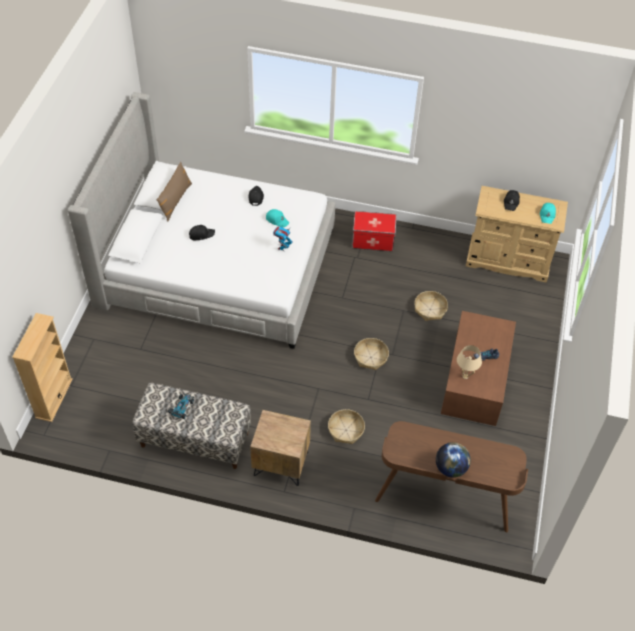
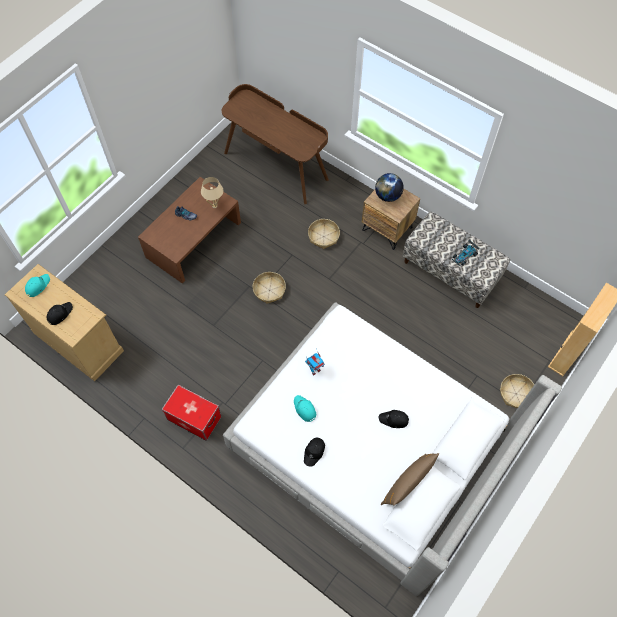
camera: 155 degrees left, 10 degrees up
(430, 309) = (188, 317): basket -> basket (516, 394)
(450, 468) = (281, 117): globe -> globe (387, 196)

